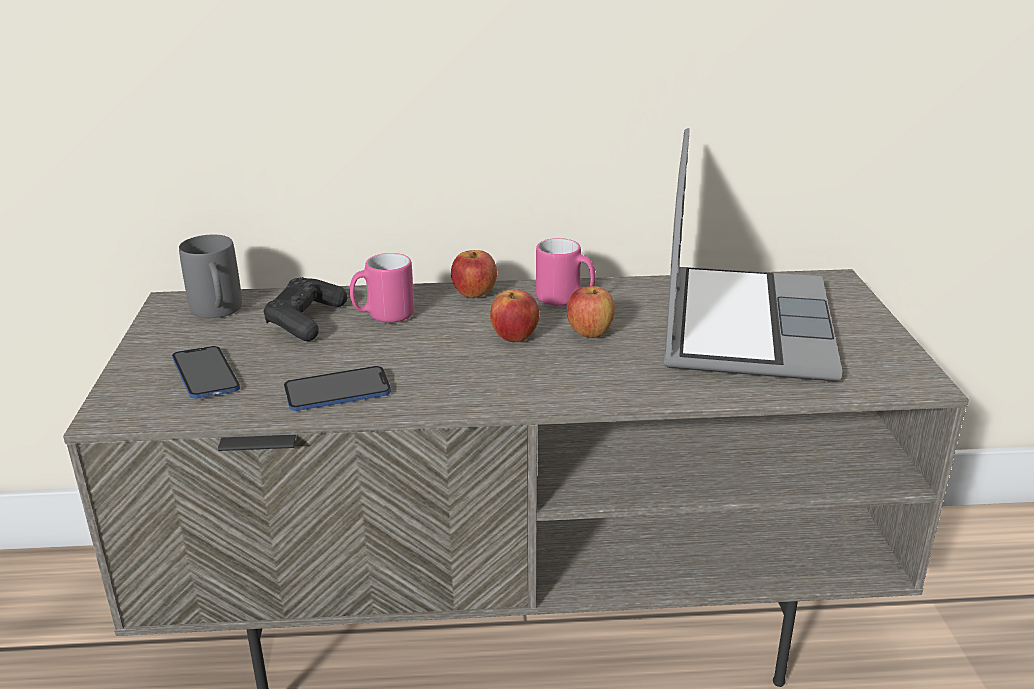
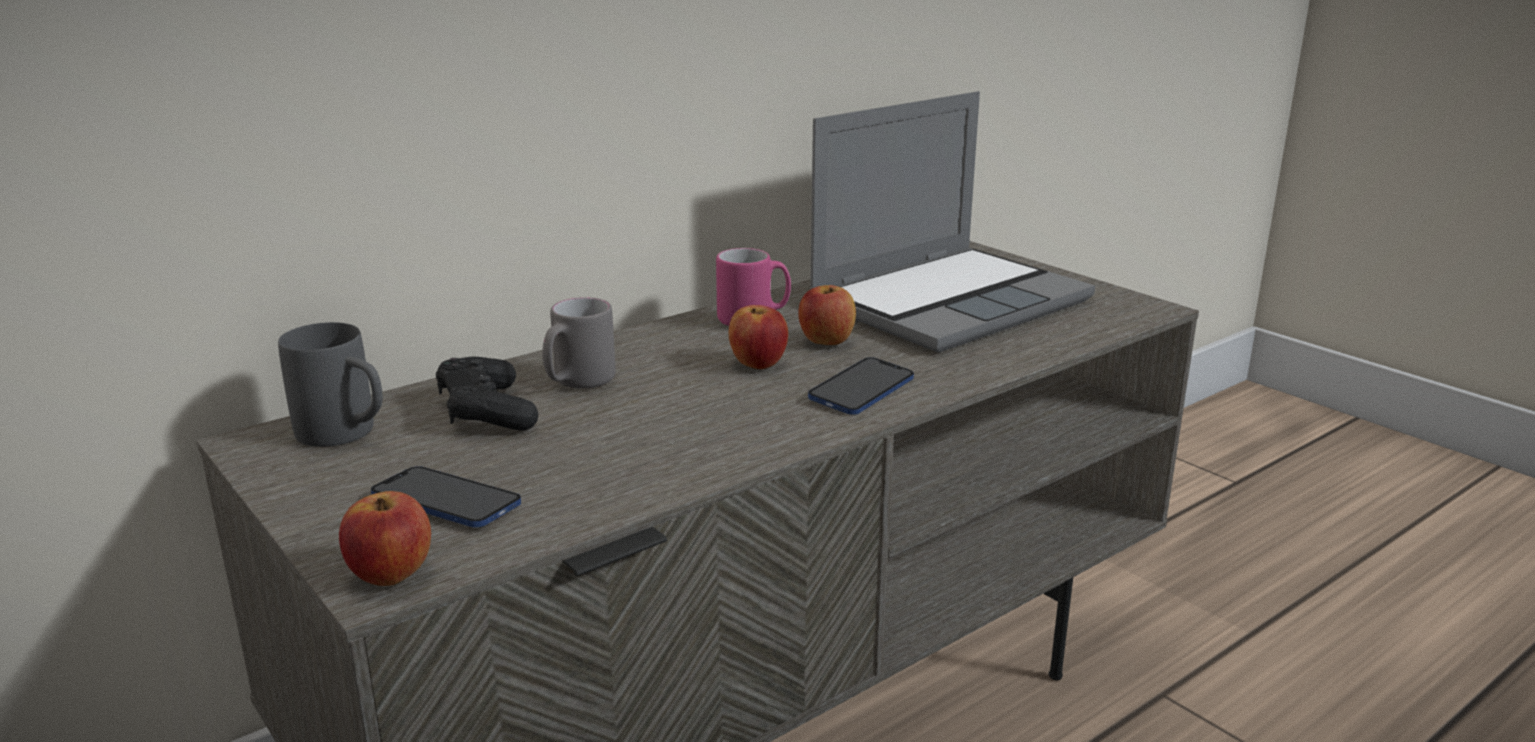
camera: 35 degrees left, 5 degrees down
(337, 391) = (648, 466): phone -> phone (862, 389)
(383, 316) = (577, 383): pink mug -> grey mug
(474, 294) = (648, 338): apple -> apple (392, 575)
(742, 325) = (949, 301): laptop -> laptop turned 75 degrees clockwise

